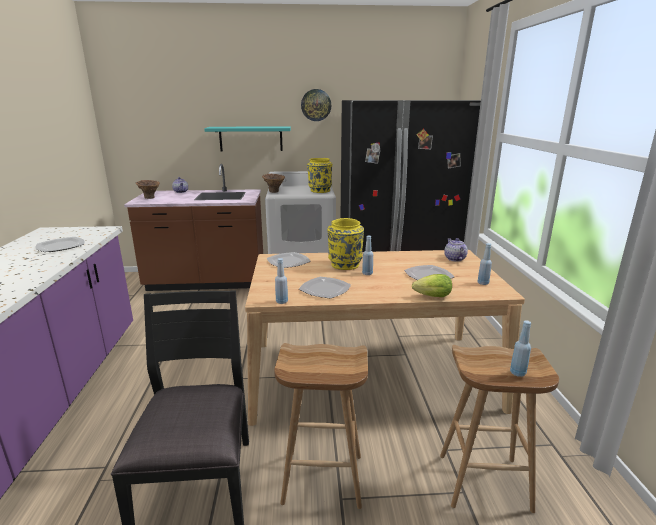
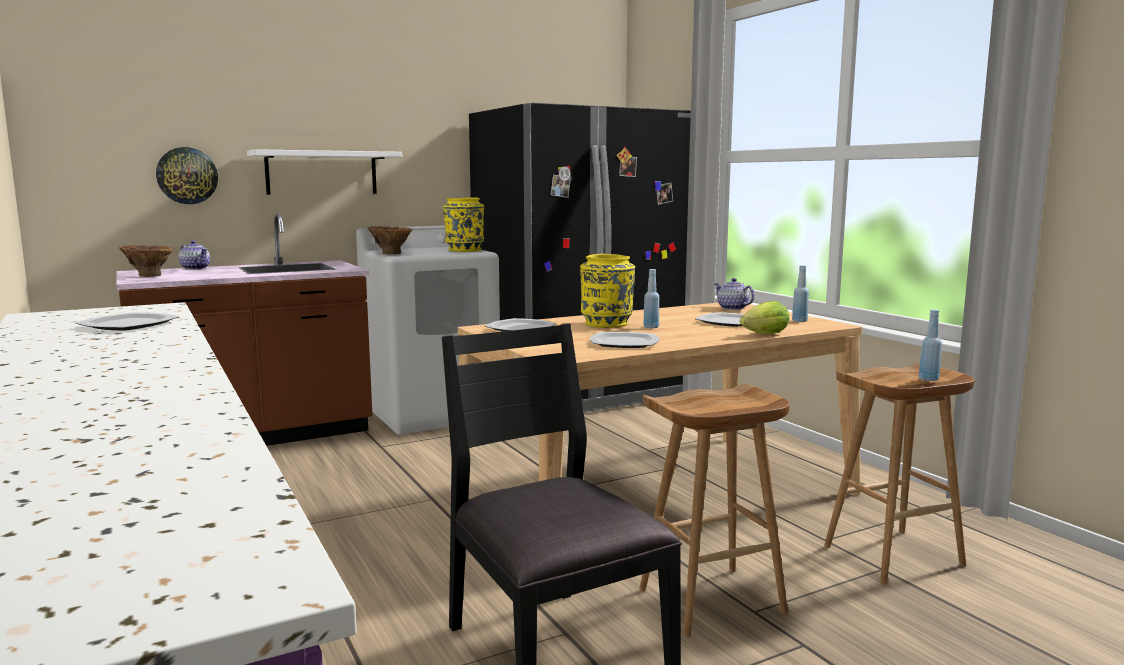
camera: 25 degrees left, 10 degrees down
(251, 138) = (322, 173): turquoise shelf -> white shelf
(281, 301) = (589, 356): blue bottle -> none
(316, 105) = (429, 120): wall clock -> wall clock (187, 175)

